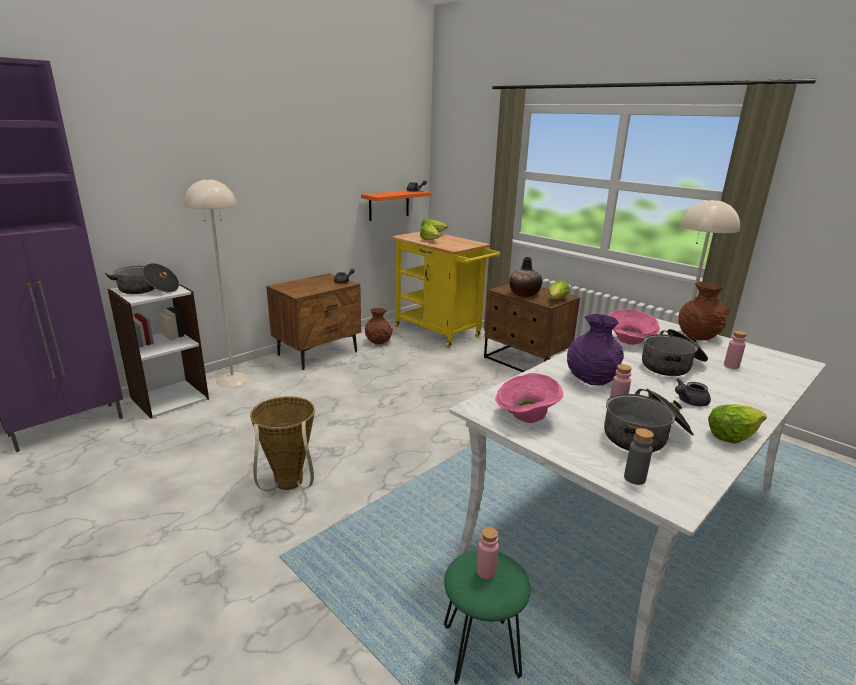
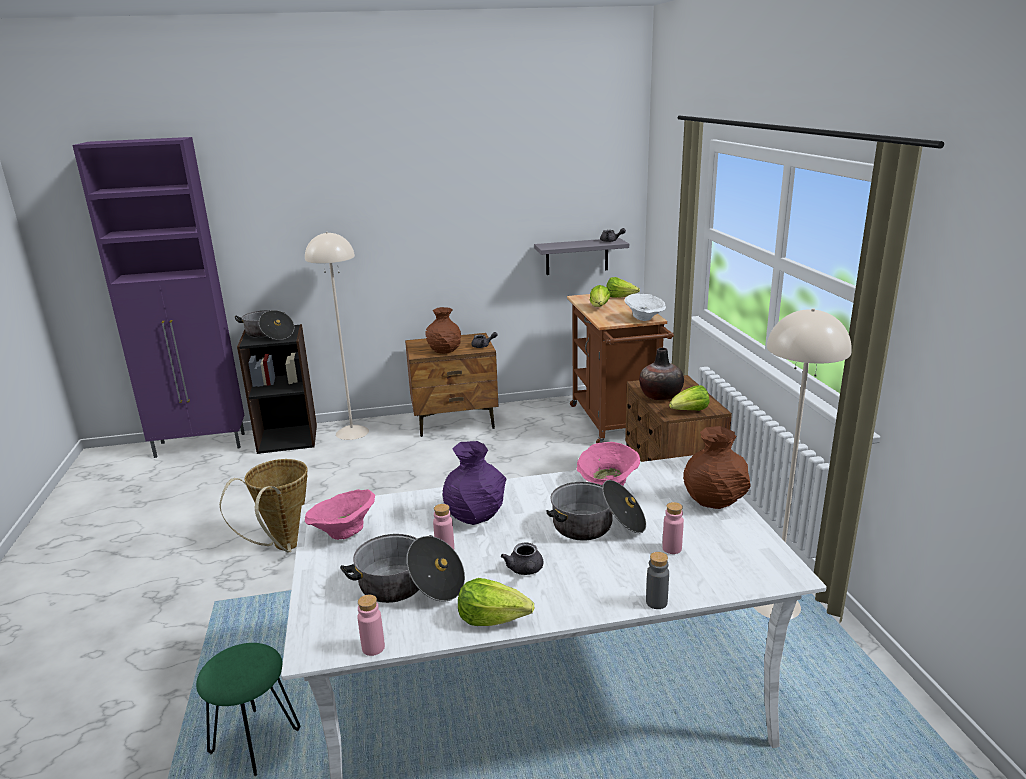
camera: 35 degrees right, 0 degrees up
(169, 398) = (288, 438): white bookcase -> black bookcase
(379, 342) = (530, 421): brown vase -> brown vase (445, 351)
(389, 205) = (577, 256): orange shelf -> grey shelf
(441, 333) = (615, 424): yellow cart -> brown cart
(474, 244) = (644, 319): none -> white bowl
(486, 571) = (241, 662): pink bottle -> pink bottle (373, 648)
(634, 478) = (323, 617): grey bottle -> grey bottle (656, 602)
(689, 402) = (525, 570): grey teapot -> grey teapot turned 105 degrees counterclockwise

